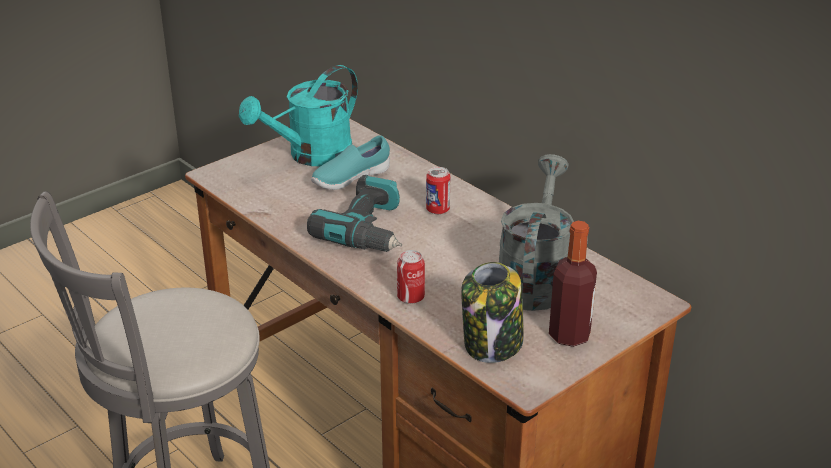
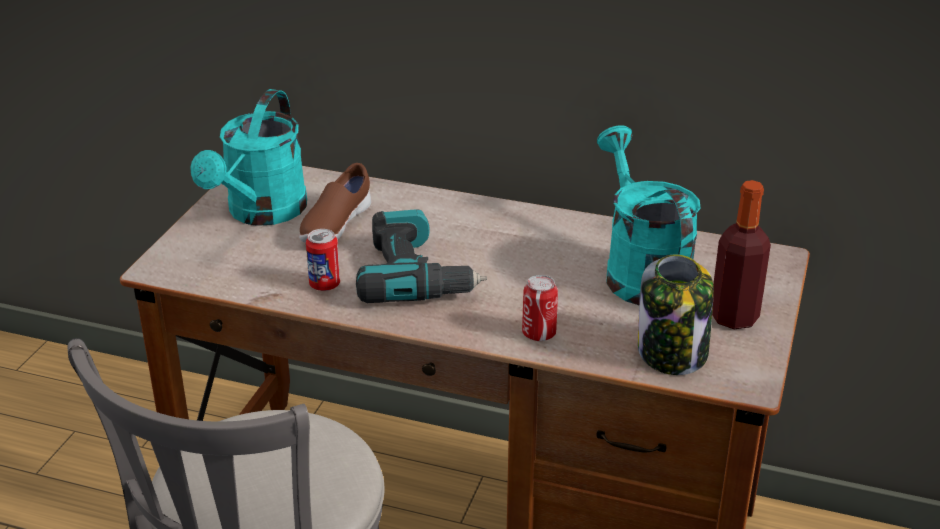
camera: 30 degrees left, 0 degrees up
(350, 179) = (335, 226): turquoise shoe -> brown shoe
(437, 210) = (468, 231): can -> can (324, 285)
(534, 278) = (640, 271): grey watering can -> turquoise watering can

